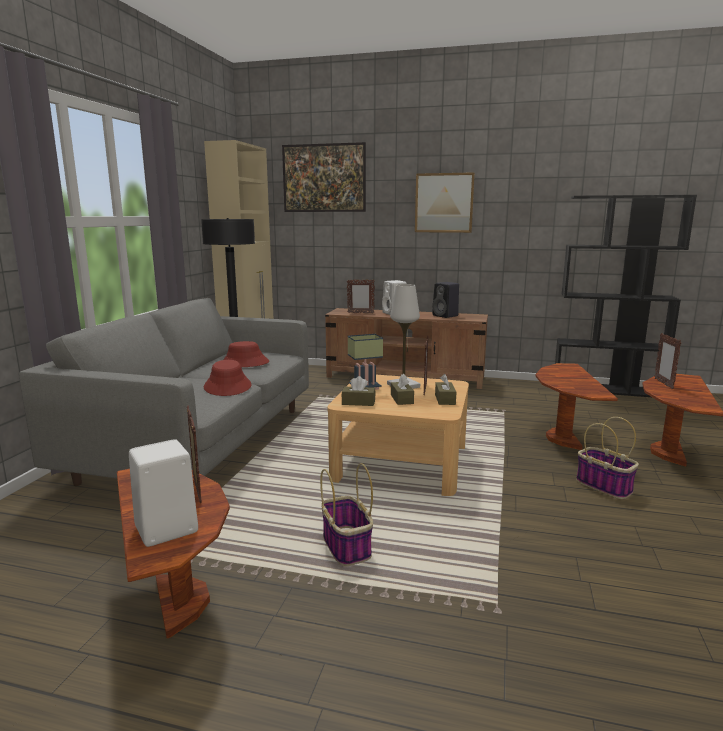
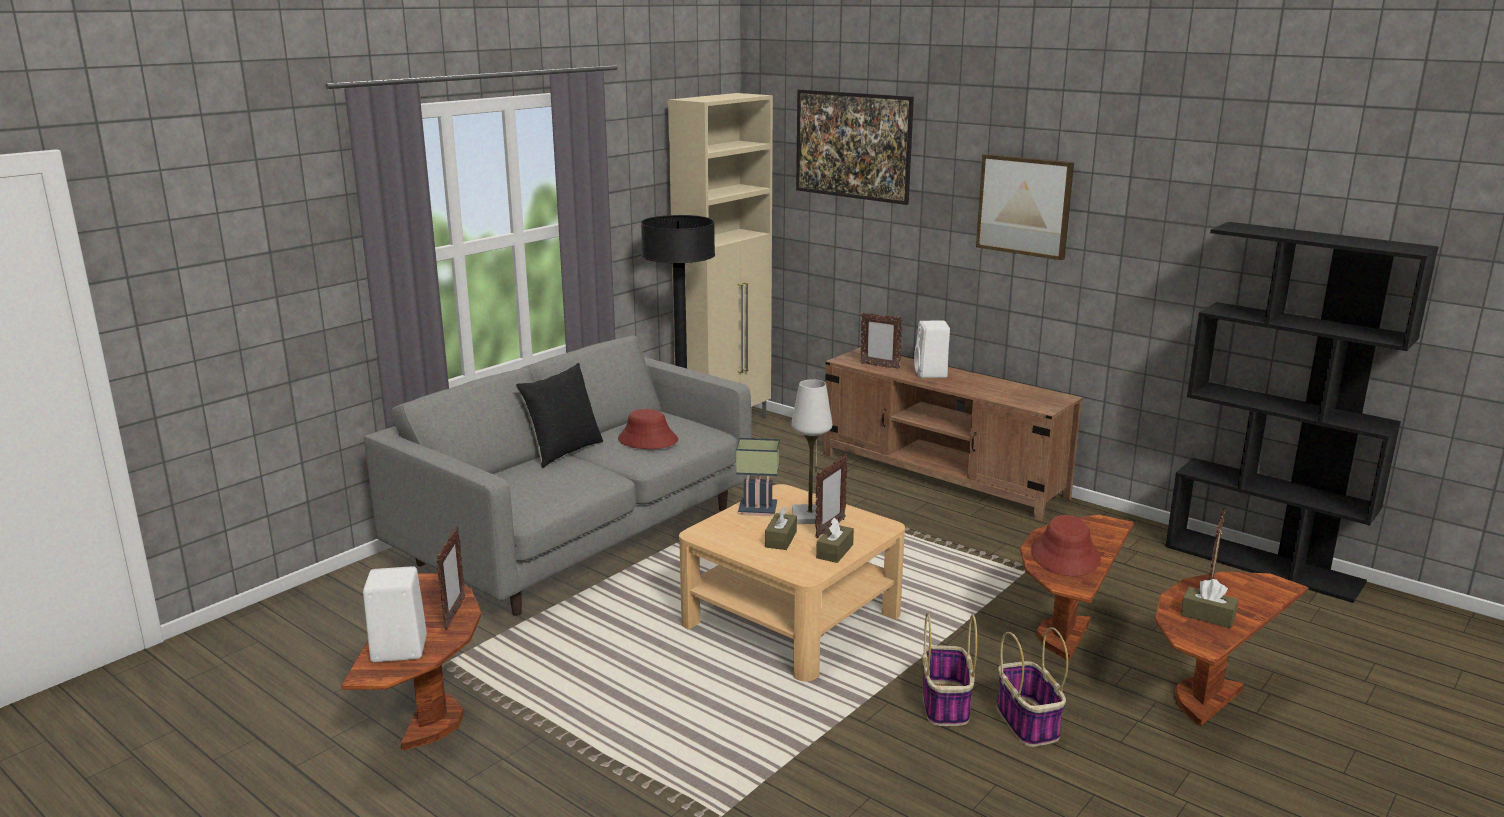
camera: 25 degrees right, 5 degrees up
(186, 376) = (563, 451): none -> black pillow
(228, 386) = (592, 479): red hat -> red hat (1065, 555)
(347, 547) = (628, 710): basket -> basket (946, 705)
(358, 402) = (722, 534): brown tissue box -> brown tissue box (1208, 616)
(446, 316) = (1005, 391): black speaker -> none

